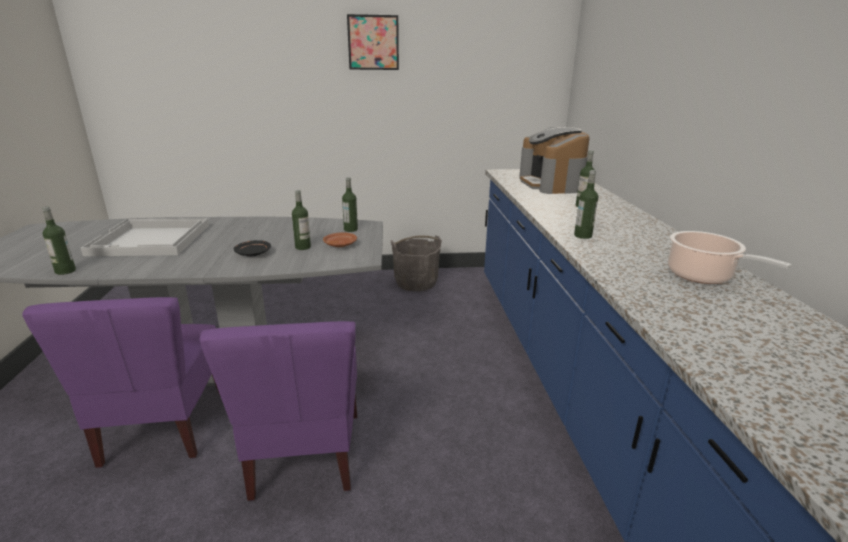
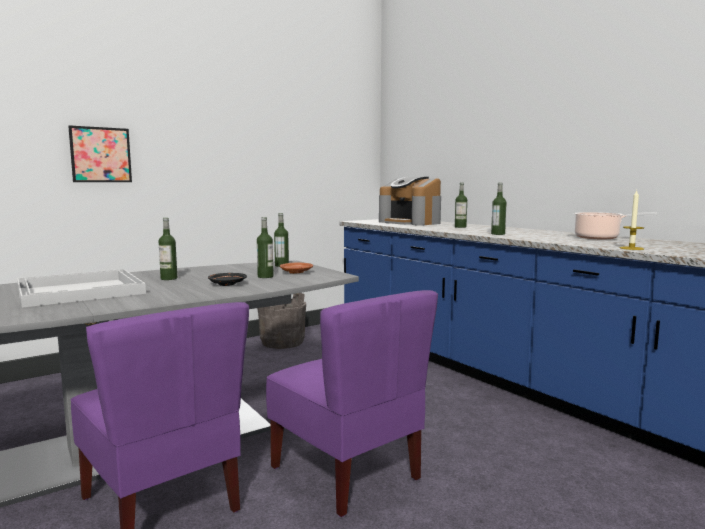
camera: 30 degrees left, 15 degrees down
(65, 271) = (32, 316): bottle -> bottle (169, 278)
(373, 42) = (224, 110): picture -> picture (101, 155)
(670, 324) = (631, 248): none -> candle

